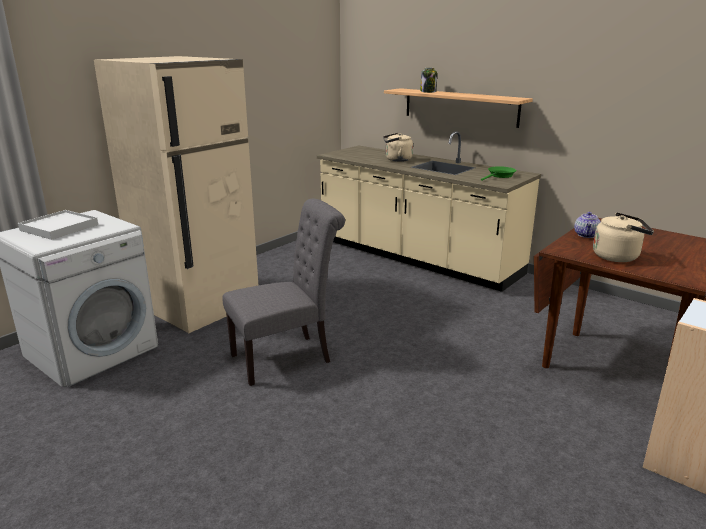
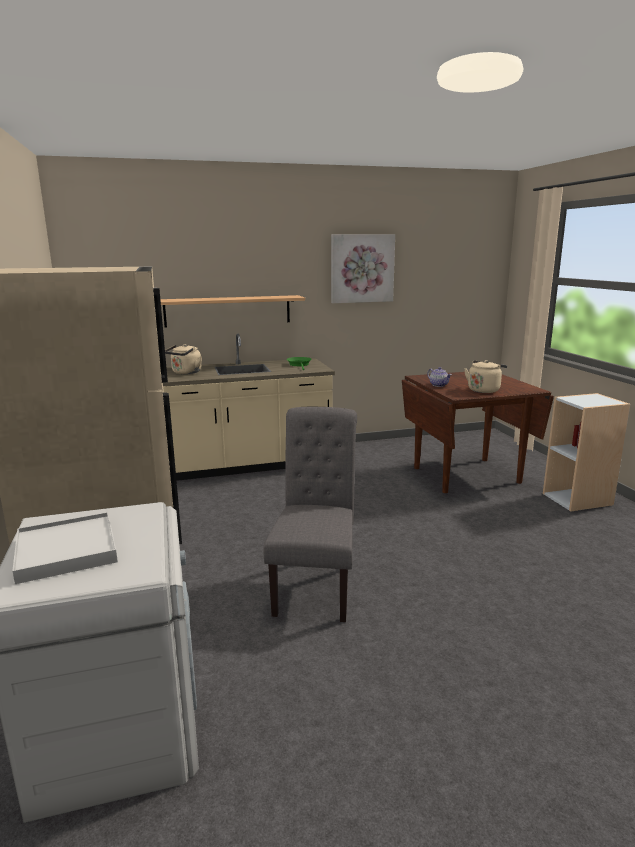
camera: 55 degrees left, 5 degrees down
(428, 91) = (199, 299): jar -> none
(617, 72) = (362, 268): none -> picture

